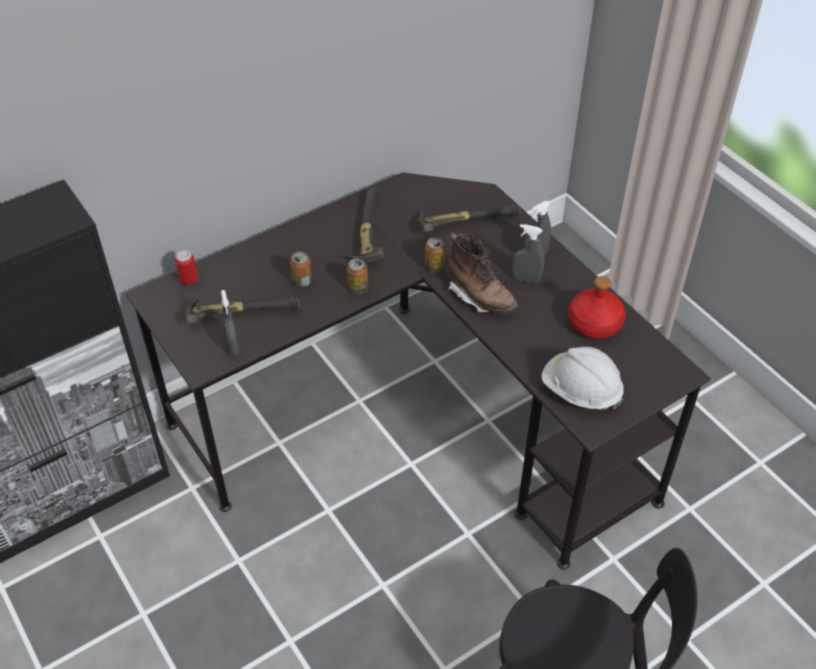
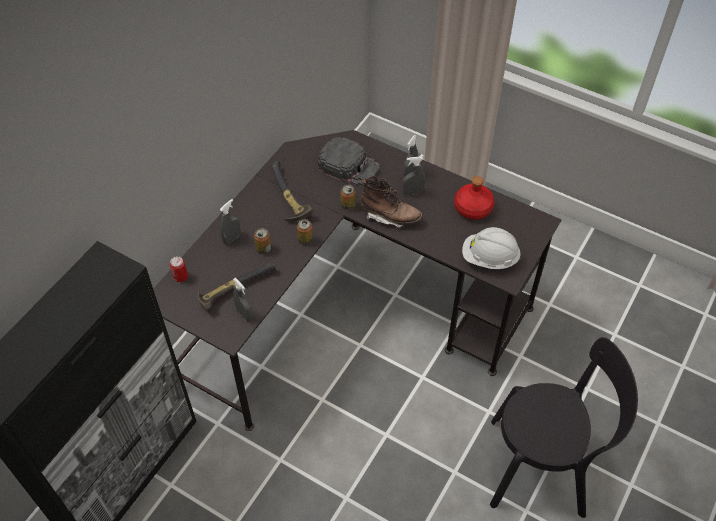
camera: 25 degrees left, 5 degrees up
(273, 258) = (232, 238): none -> grey spray bottle
(464, 222) = (349, 166): hammer -> black cap

